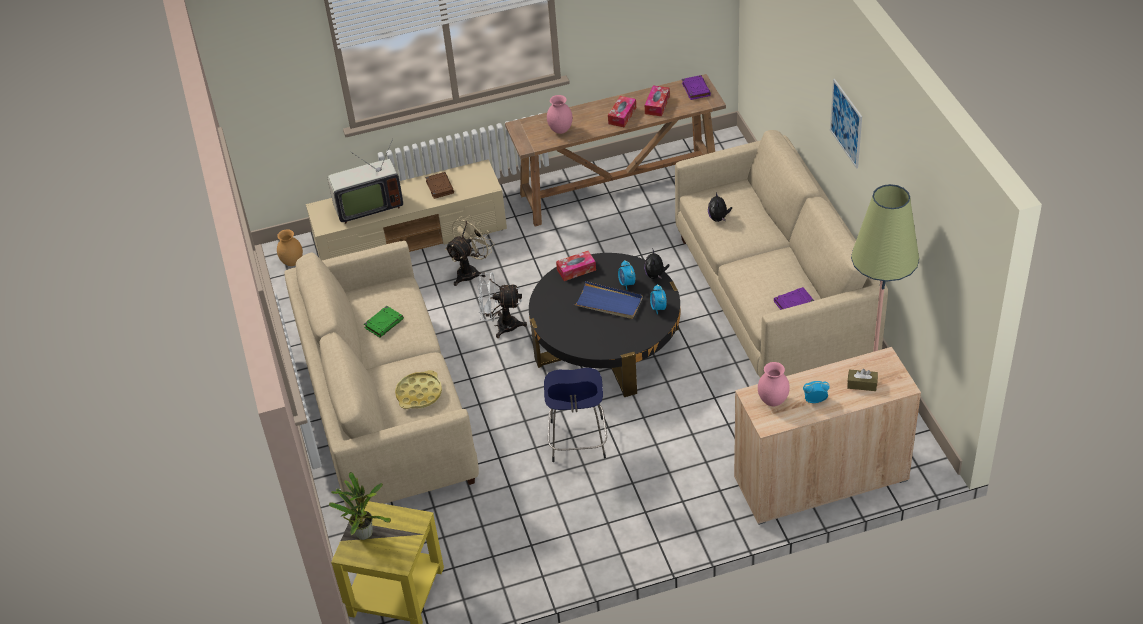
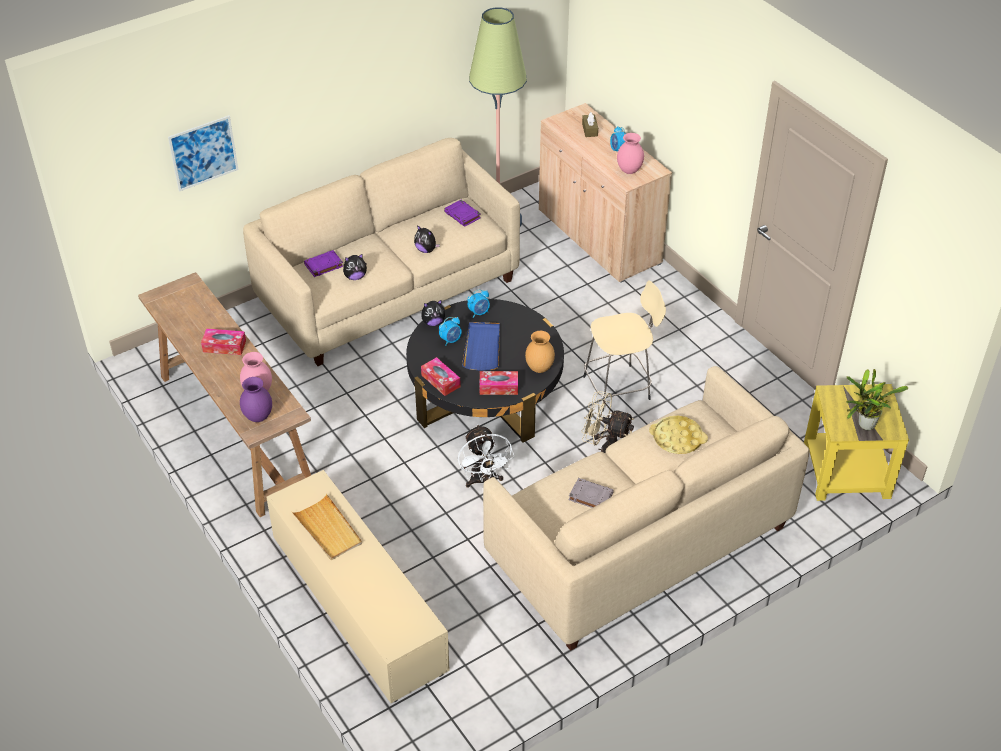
camera: 110 degrees left, 0 degrees up
(292, 263) = (430, 721): brown vase -> brown vase (540, 368)
(367, 206) = (379, 593): television -> none
(384, 323) = (590, 496): green book -> grey book
(439, 187) = (328, 530): brown book -> beige tray
(471, 271) = (404, 529): beige fan -> beige fan (605, 451)
(533, 128) = (258, 417): none -> purple vase
(578, 442) = (619, 387): blue stool -> beige stool
(657, 105) = (201, 322): tissue box -> tissue box (498, 387)
(695, 89) = (169, 297): purple book -> purple book (323, 266)
(747, 271) = (426, 250): none -> plush toy
(846, 123) = (341, 93): picture -> picture (203, 153)

